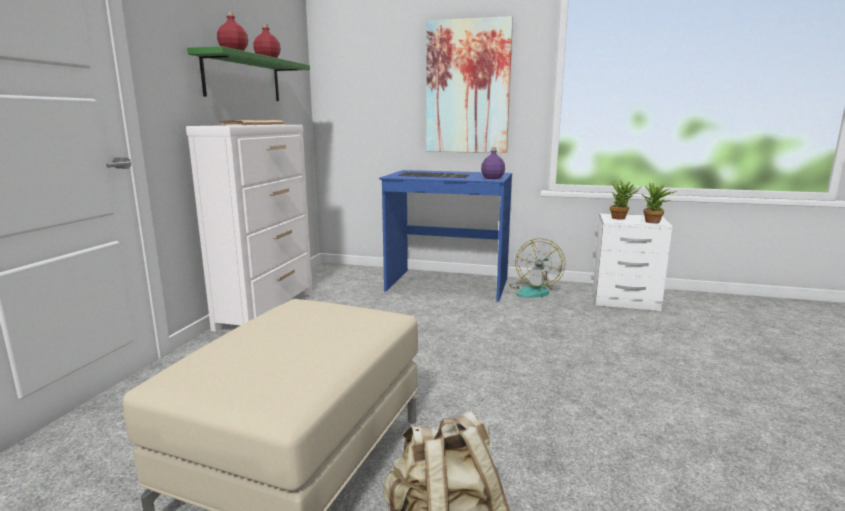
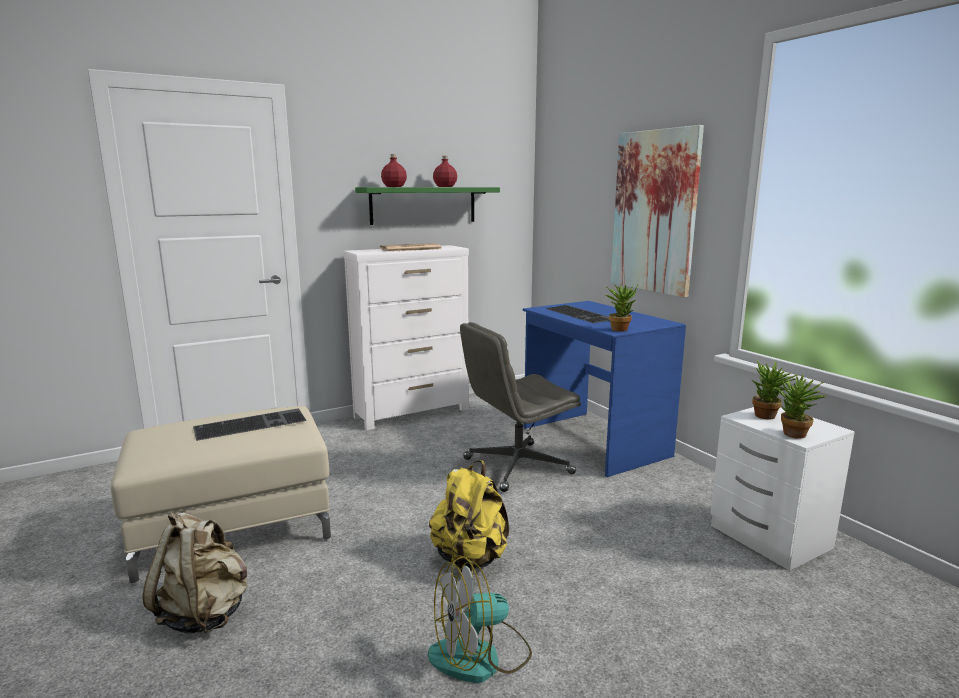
camera: 45 degrees right, 0 degrees up
(305, 322) = (251, 423): none -> keyboard
(435, 316) = (516, 467): none -> grey office chair
(493, 178) = (620, 329): purple bottle -> potted plant
(534, 291) = (674, 481): fan -> fan (480, 656)
(534, 380) = (470, 559): none -> yellow backpack

